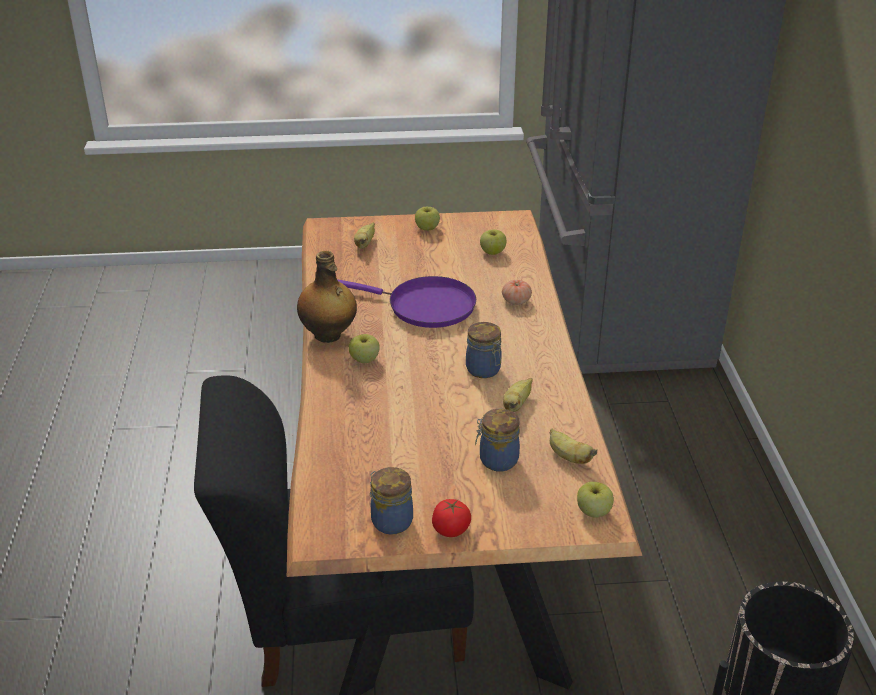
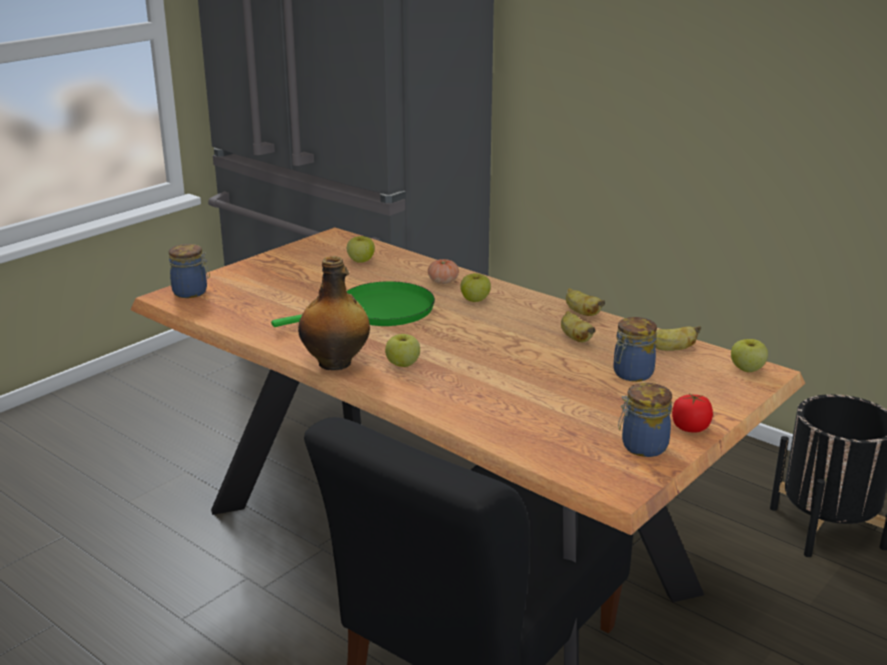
camera: 45 degrees left, 10 degrees down
(365, 244) = (236, 294): banana -> banana (581, 312)
(425, 306) = (379, 312): purple frying pan -> green frying pan
(427, 228) = (272, 265): apple -> apple (475, 300)
(484, 370) = (509, 329): jar -> jar (191, 292)

